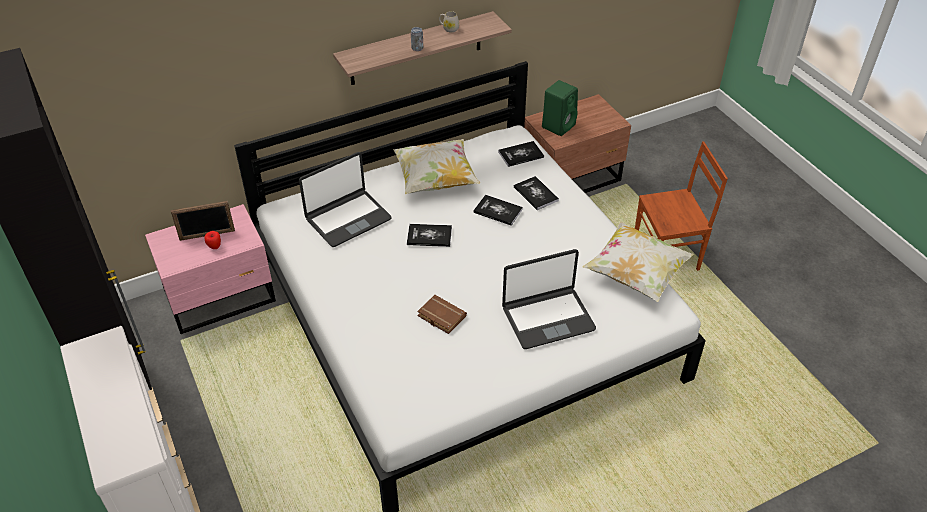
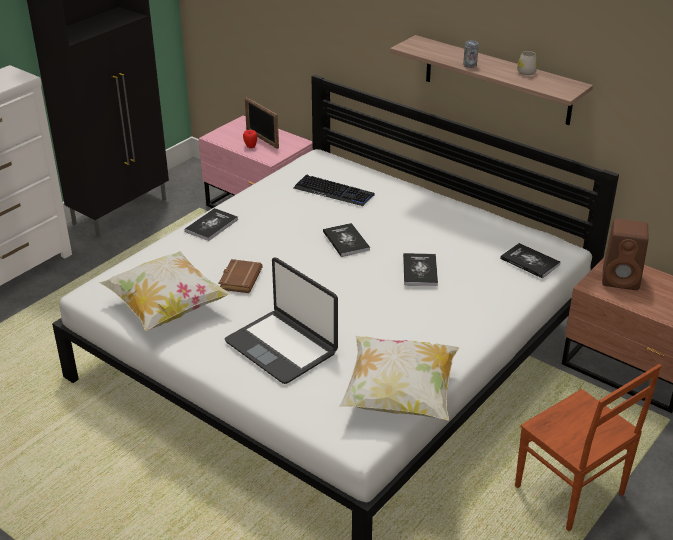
camera: 65 degrees right, 10 degrees down
(347, 219) = (334, 192): laptop -> keyboard
(436, 180) = (434, 222): pillow -> pillow (167, 308)
(535, 194) = (473, 289): book -> book (211, 225)
(559, 125) = (622, 279): green speaker -> brown speaker

